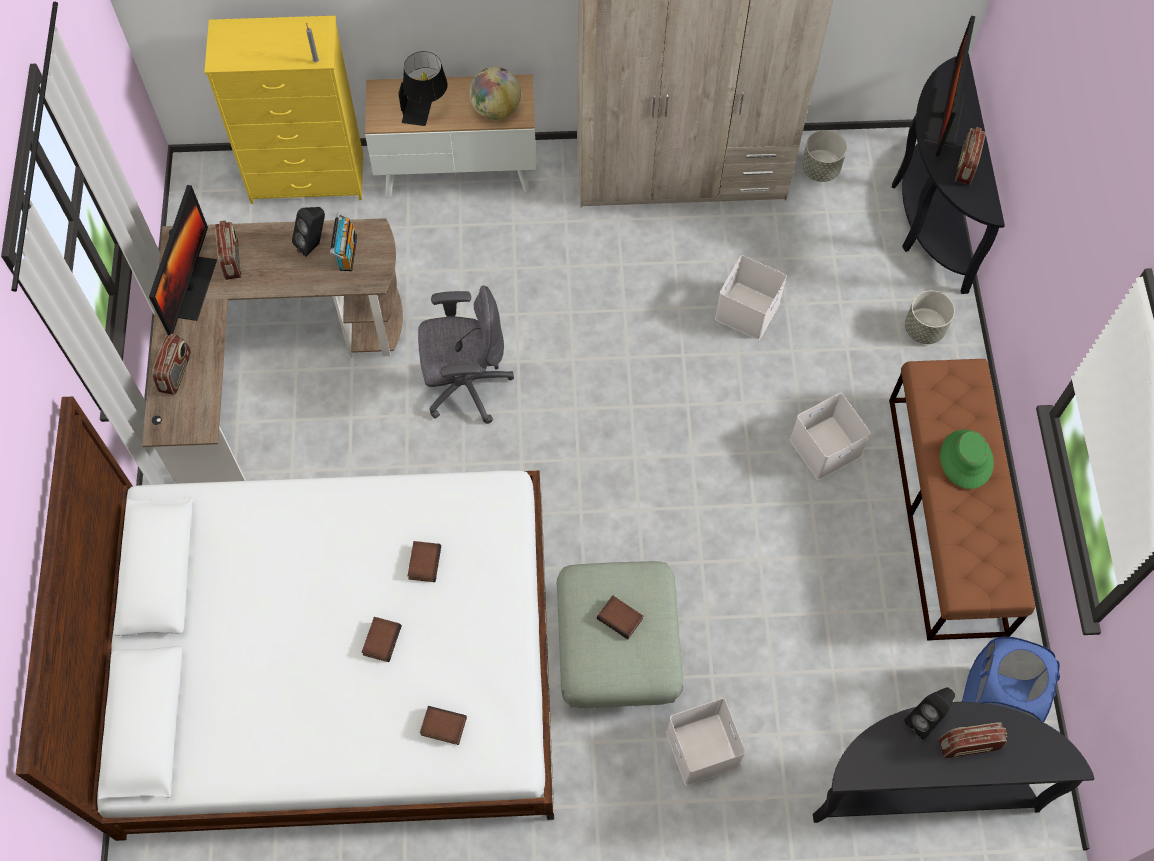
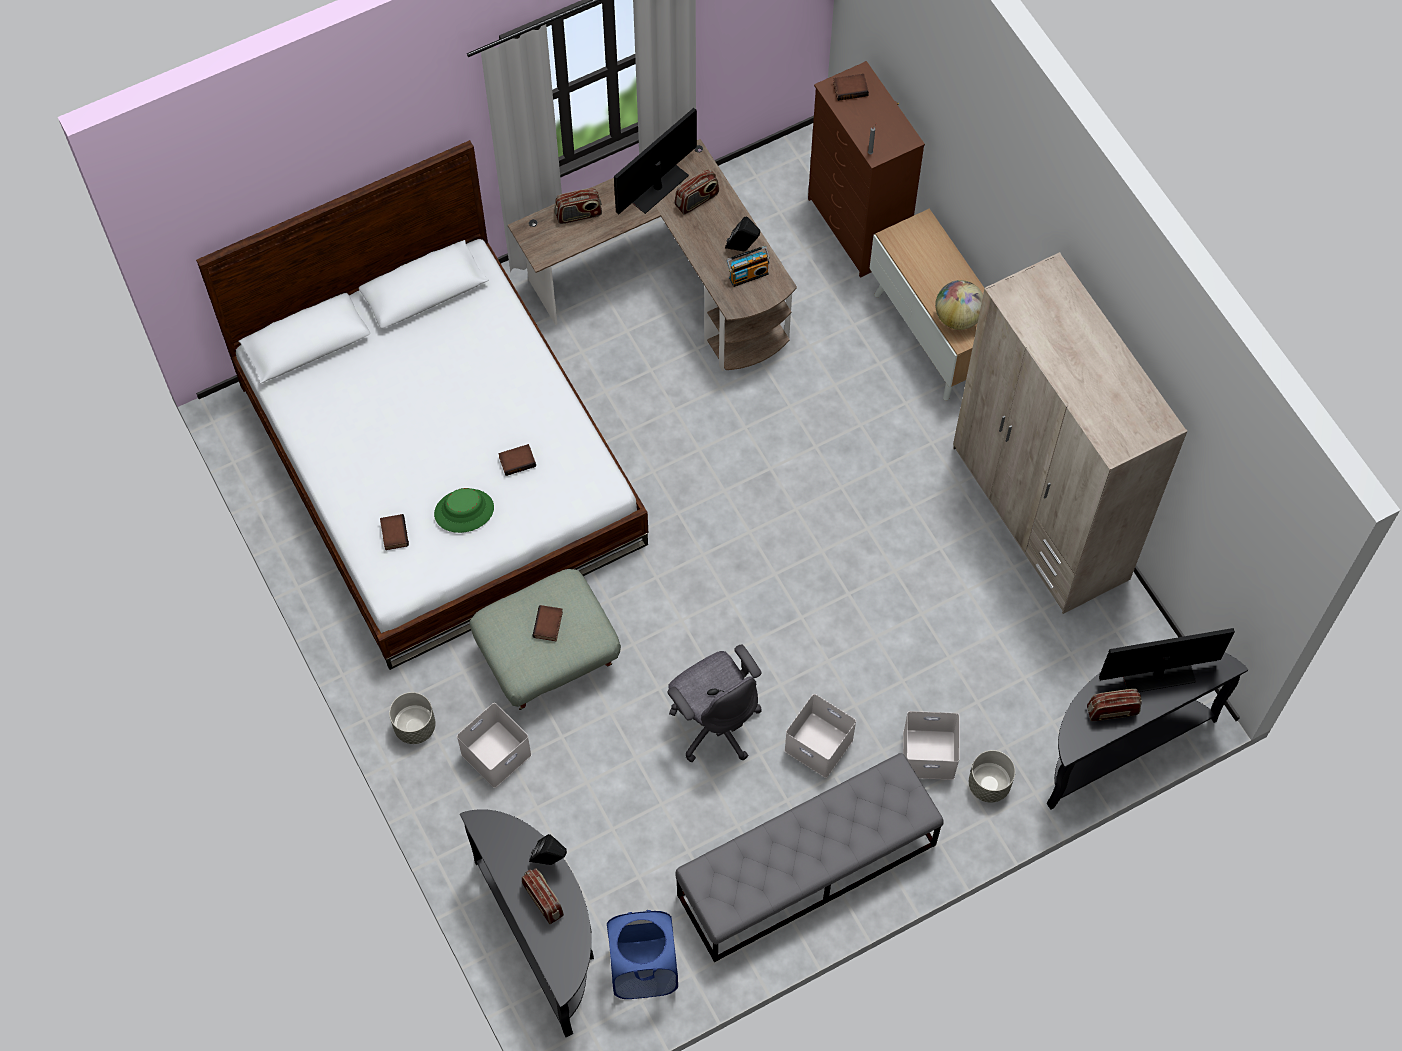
camera: 65 degrees right, 0 degrees up
(191, 287) = (656, 186): monitor -> monitor turned 150 degrees clockwise
(308, 179) = (857, 228): yellow dresser -> brown dresser
(381, 640) = (441, 461): book -> book (850, 88)
(425, 110) = (924, 266): black table lamp -> none
(465, 385) = (725, 439): grey office chair -> grey office chair (715, 723)
(747, 309) = (924, 626): white storage box -> white storage box (929, 753)
(820, 169) = (1116, 630): grey planter -> grey planter (415, 727)
(947, 514) = (806, 870): brown bench -> grey bench
(966, 459) = (828, 834): green hat -> green hat (464, 511)

